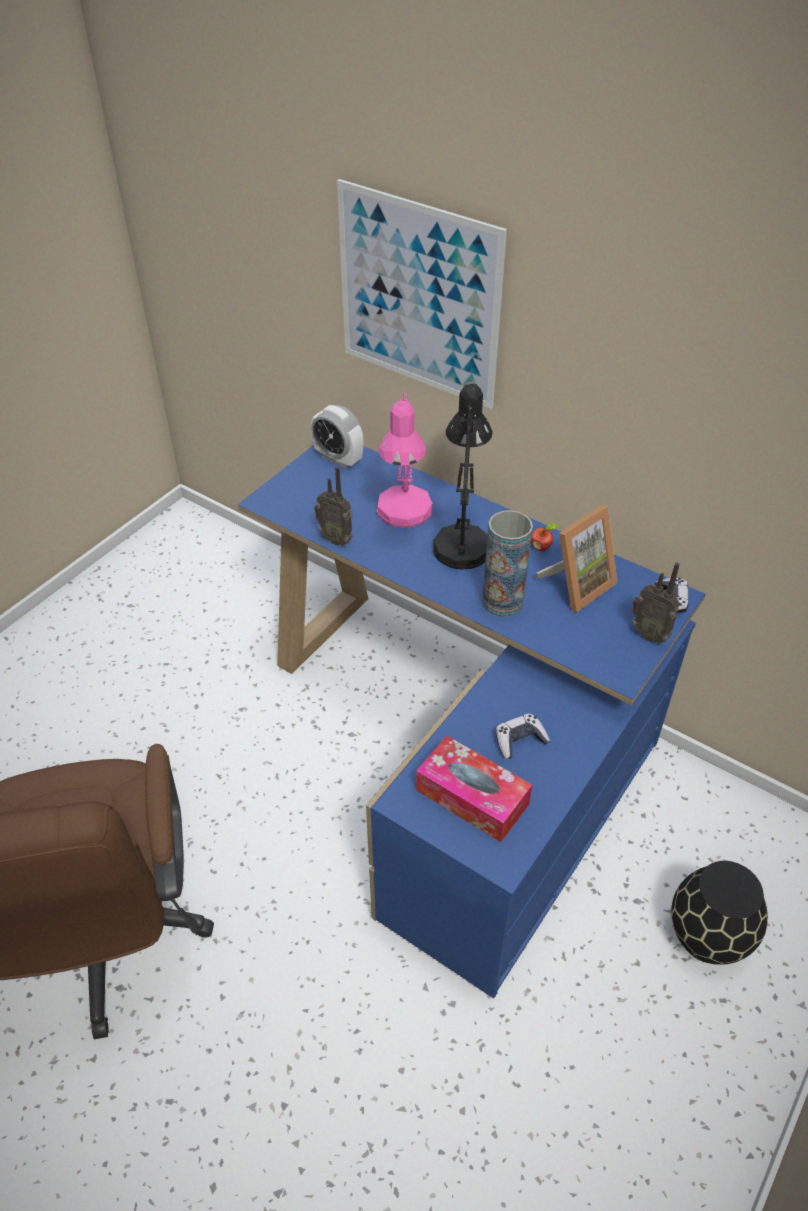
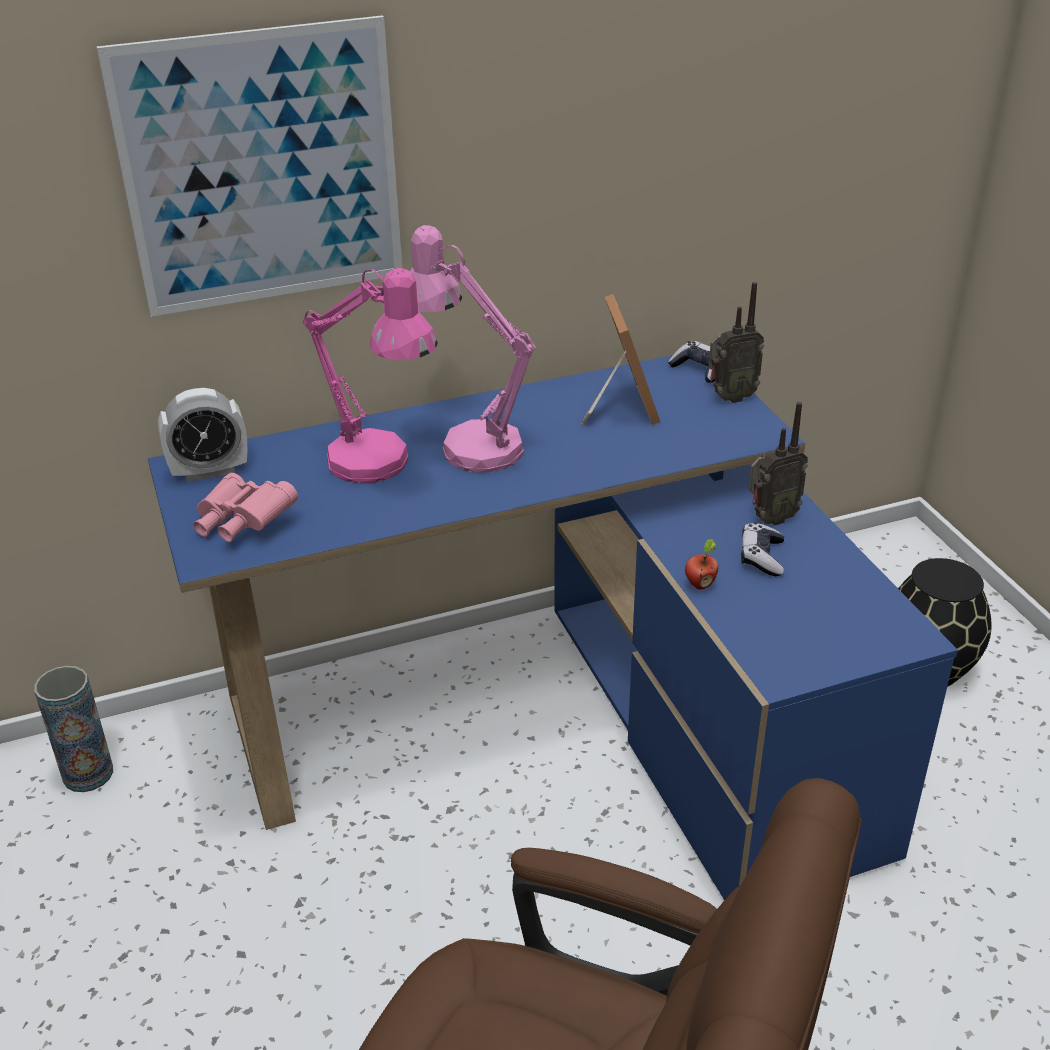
camera: 55 degrees left, 10 degrees down
(303, 496) = (242, 524): none -> pink binoculars
(337, 539) = (354, 528): radio -> radio (770, 519)
(462, 540) = (469, 444): black table lamp -> pink table lamp
(472, 797) = (812, 622): tissue box -> none
(502, 602) = (594, 459): vase -> vase (88, 773)
(541, 548) = (542, 403): apple -> apple (700, 584)

